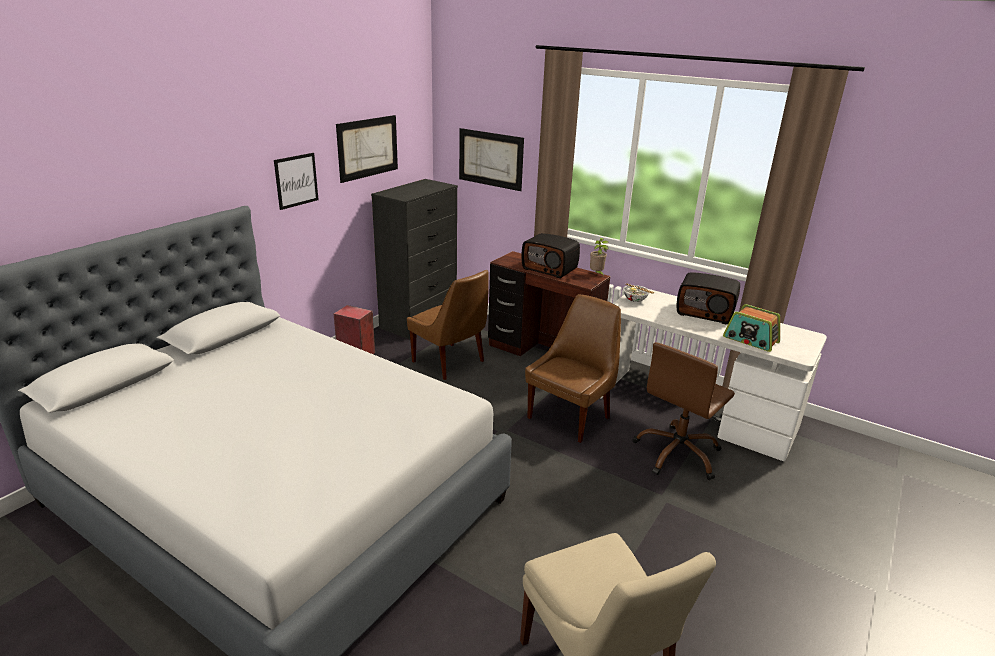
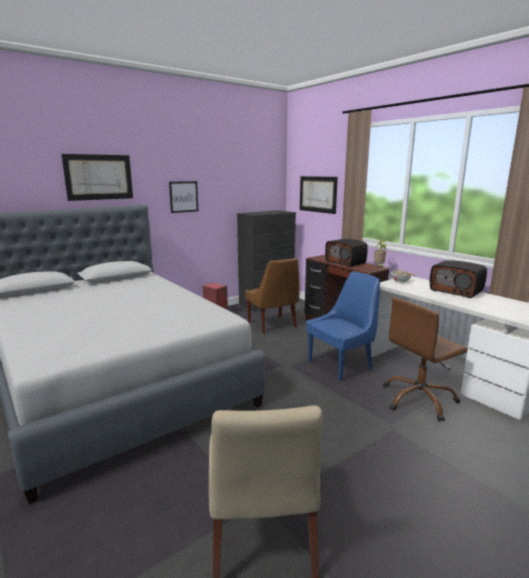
camera: 20 degrees right, 10 degrees down
(368, 148) = (236, 184): picture -> picture (99, 177)
(570, 416) = (341, 364): brown chair -> blue chair
(750, 340) = (487, 308): radio -> none

